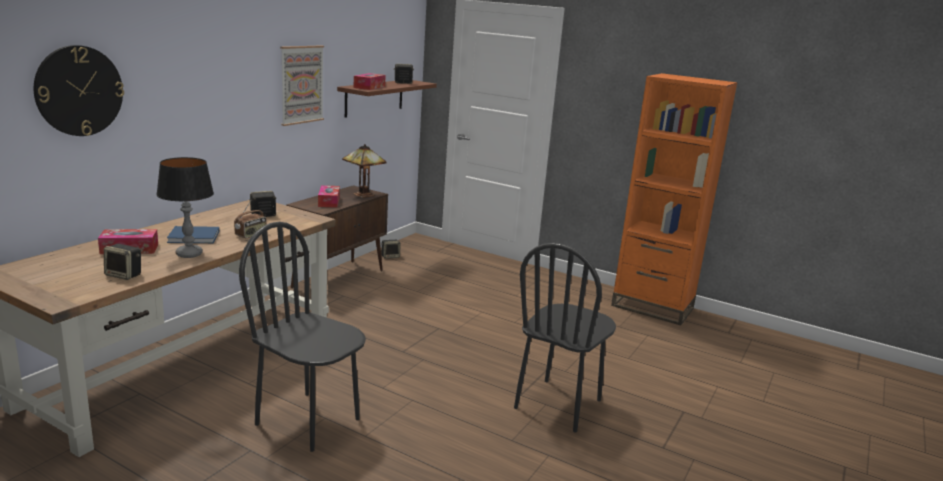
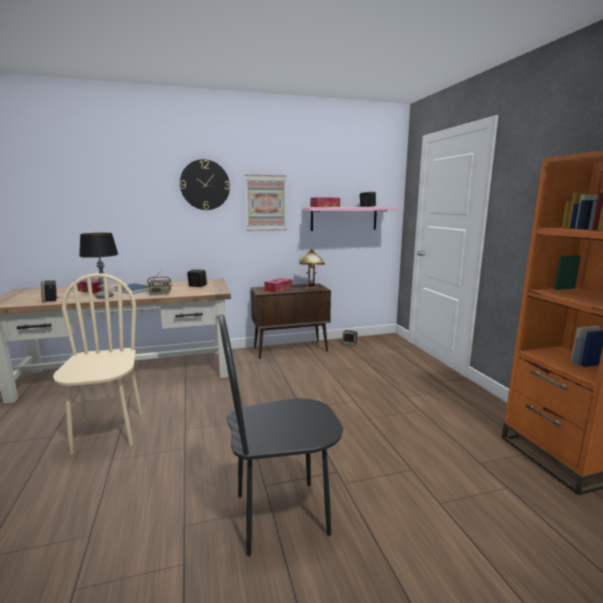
camera: 45 degrees right, 5 degrees down
(79, 91) = (84, 194): wall clock -> wall clock (205, 185)
(308, 421) = (108, 432): black chair -> beige chair
(374, 97) = (344, 218): brown shelf -> pink shelf

